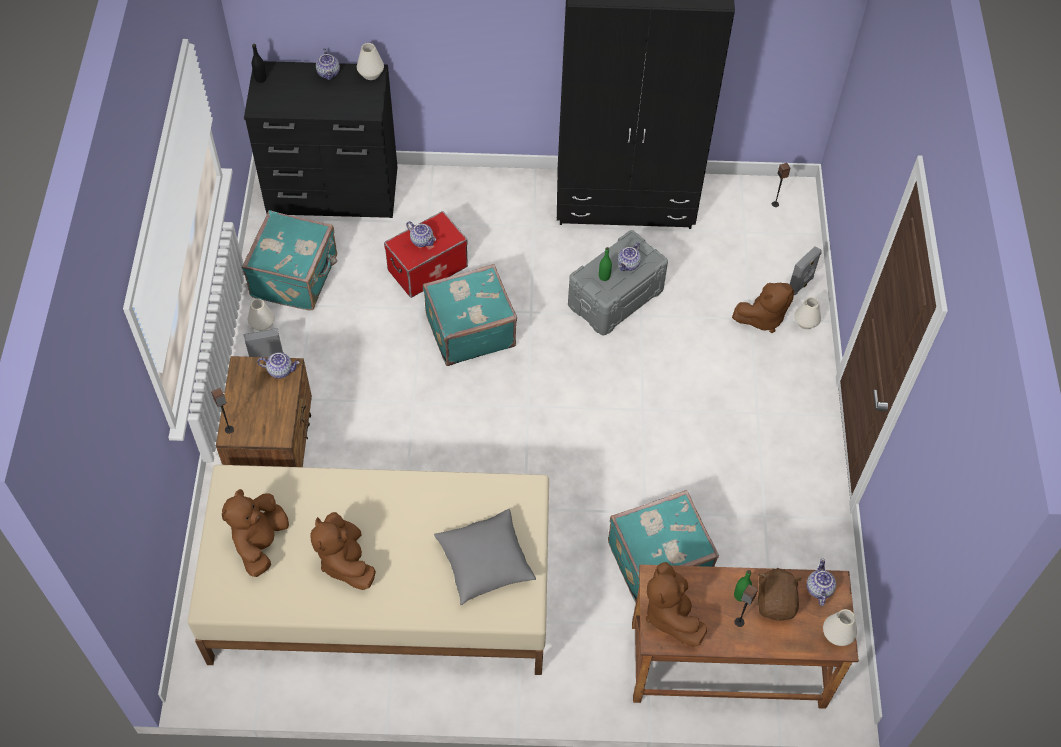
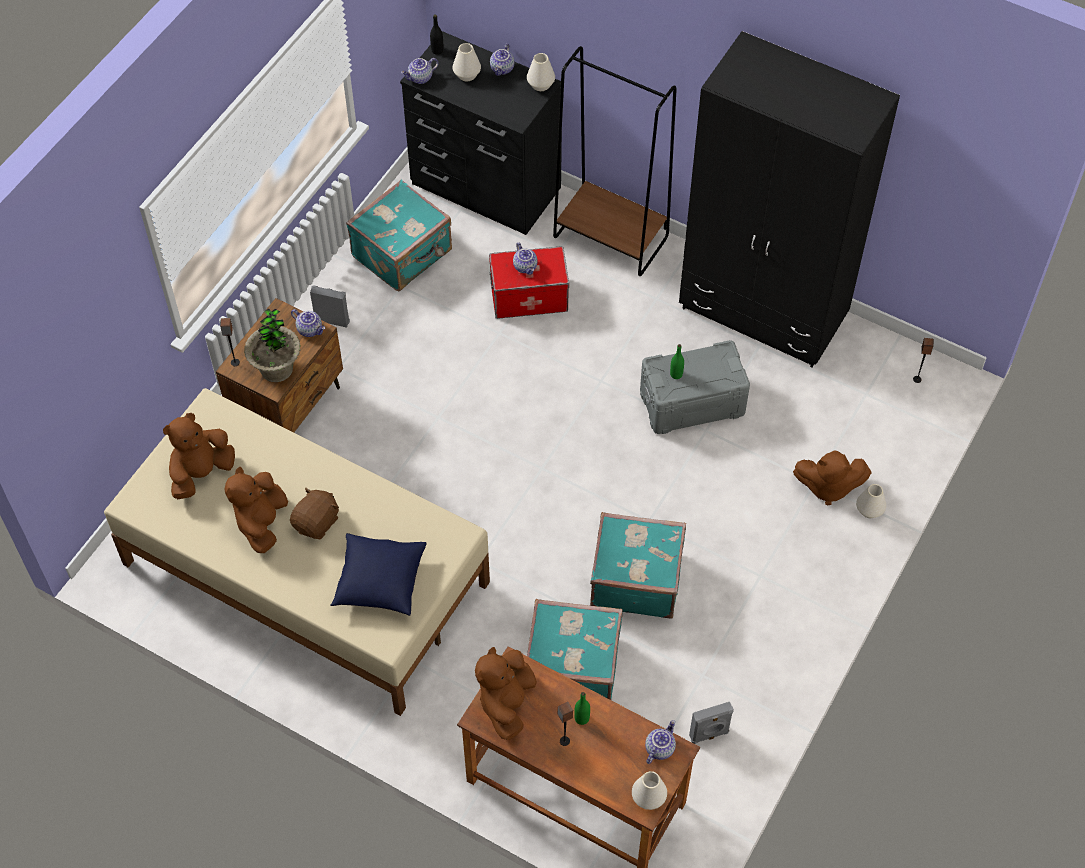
camera: 30 degrees right, 0 degrees up
(262, 324) = (347, 285): white vase -> white vase (467, 75)
(272, 418) = (277, 369): none -> potted plant
(465, 192) = (611, 238): none -> clothes rack
(469, 330) = (531, 372): turquoise suitcase -> turquoise suitcase (635, 579)
(484, 563) = (379, 582): grey pillow -> blue pillow
(628, 264) = (707, 373): teapot -> teapot (420, 78)
(775, 602) = (610, 740): brown plush toy -> brown plush toy (317, 522)
(801, 284) = (890, 471): grey speaker -> grey speaker (709, 735)

